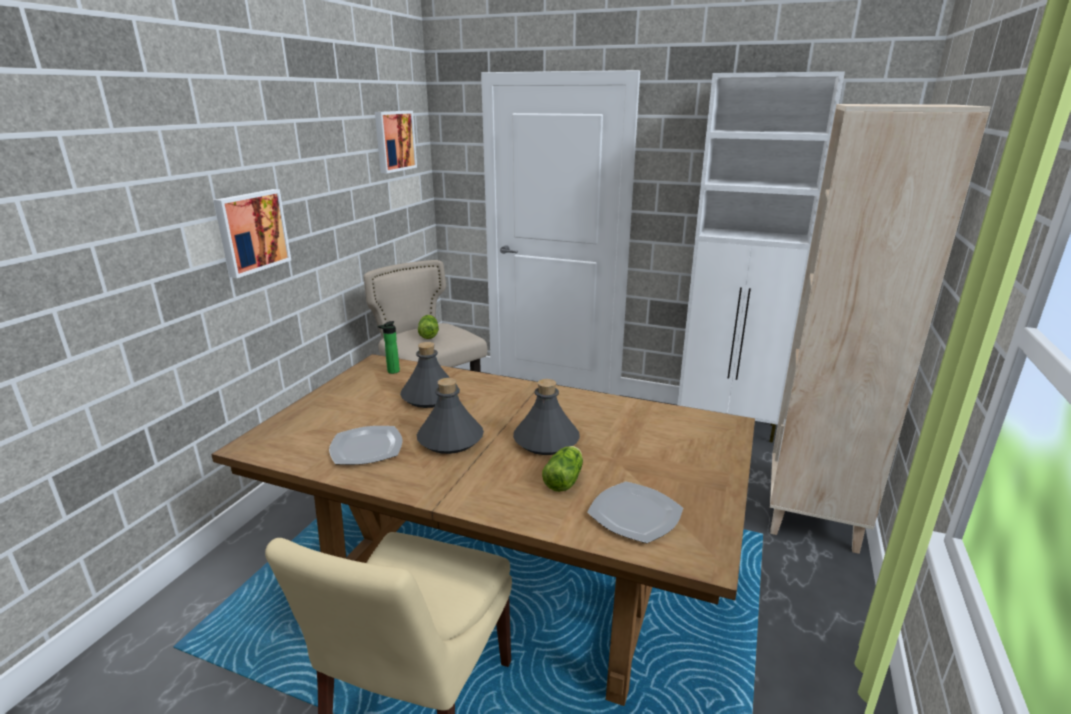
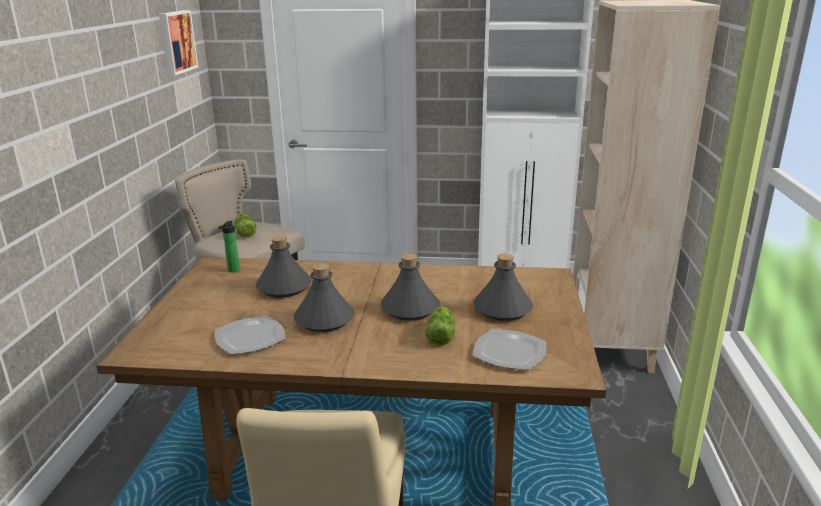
camera: 15 degrees left, 0 degrees up
(251, 231) = (71, 144): picture -> none
(651, 457) = (502, 309): none -> grey bottle

